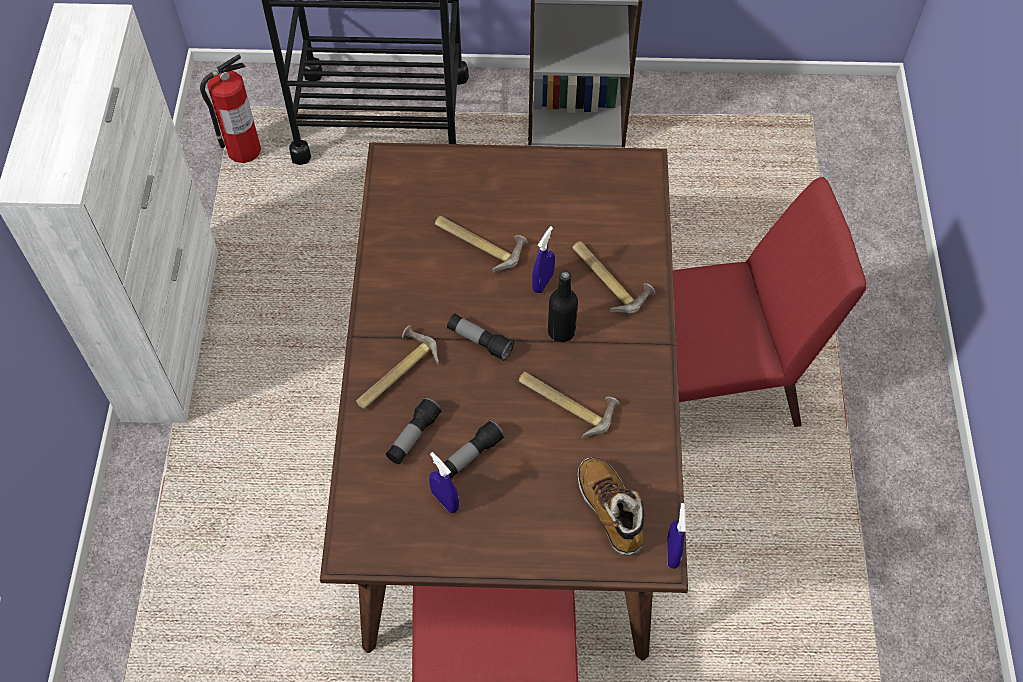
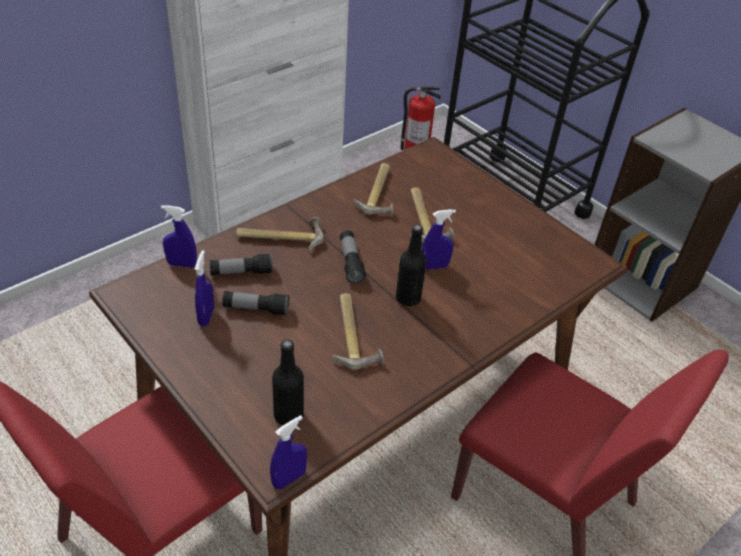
camera: 45 degrees right, 15 degrees down
(356, 478) = (182, 264): none -> blue spray bottle
(609, 278) = (482, 298): hammer -> hammer (380, 193)
(610, 511) = (288, 415): boot -> black bottle

